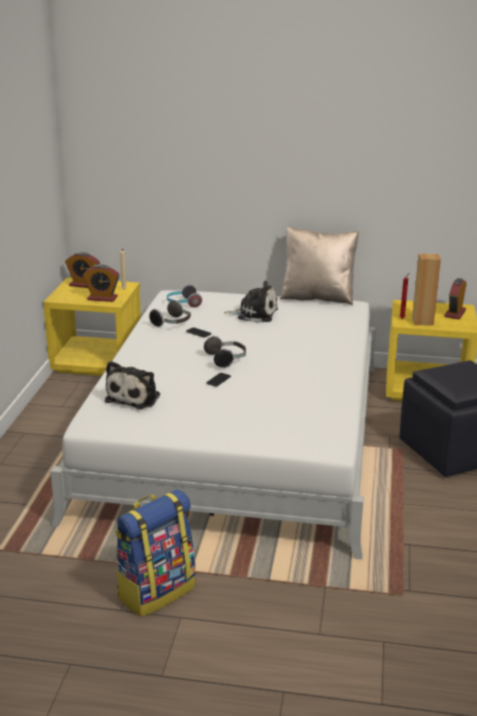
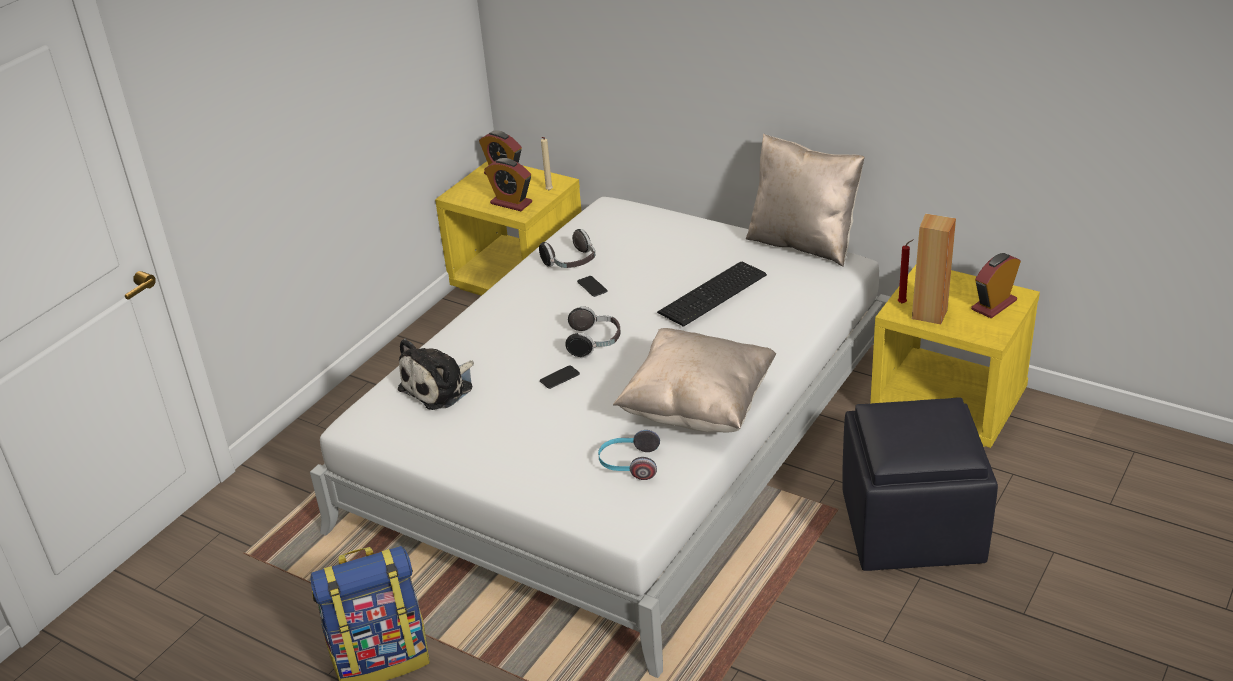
camera: 25 degrees right, 10 degrees up
(183, 303) = (610, 227): headphones -> headphones (629, 464)
(254, 314) = (692, 262): plush toy -> none
(285, 326) = (715, 294): none -> keyboard
(323, 383) = (698, 408): none -> beige pillow

